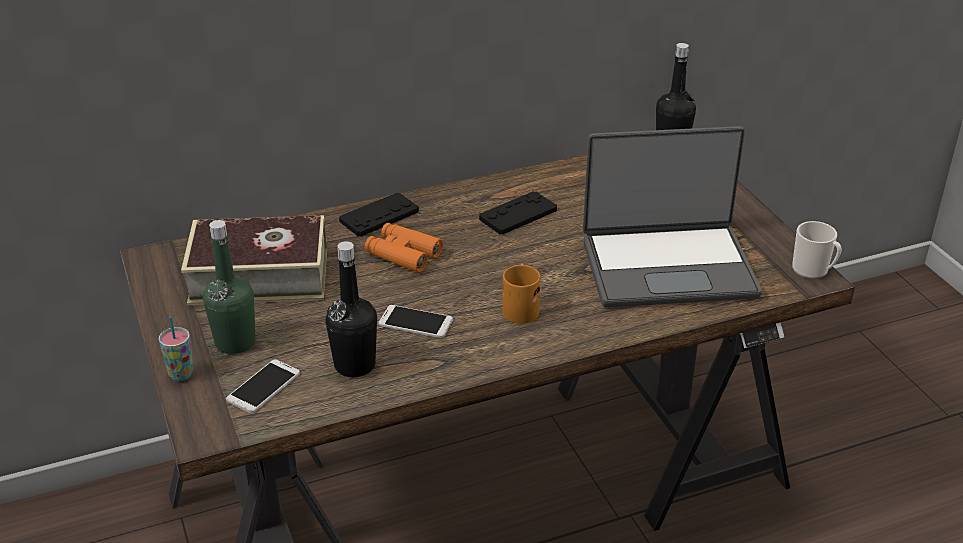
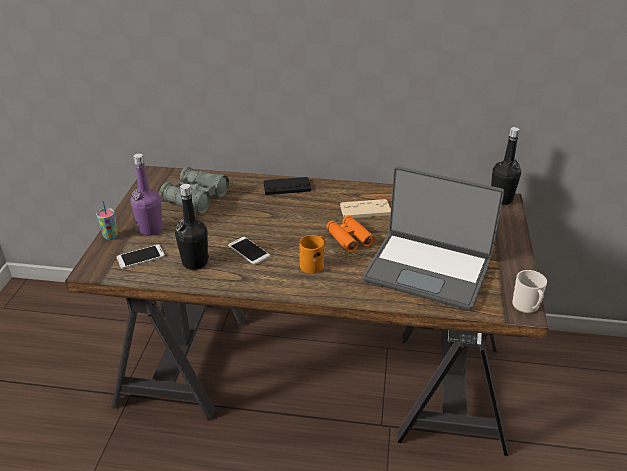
camera: 30 degrees right, 0 degrees up
(235, 342) = (150, 229): green bottle -> purple bottle
(259, 275) = (196, 199): book -> grey binoculars
(403, 254) = (279, 211): orange binoculars -> orange binoculars (349, 238)
(518, 214) = (365, 210): black game controller -> beige game controller

